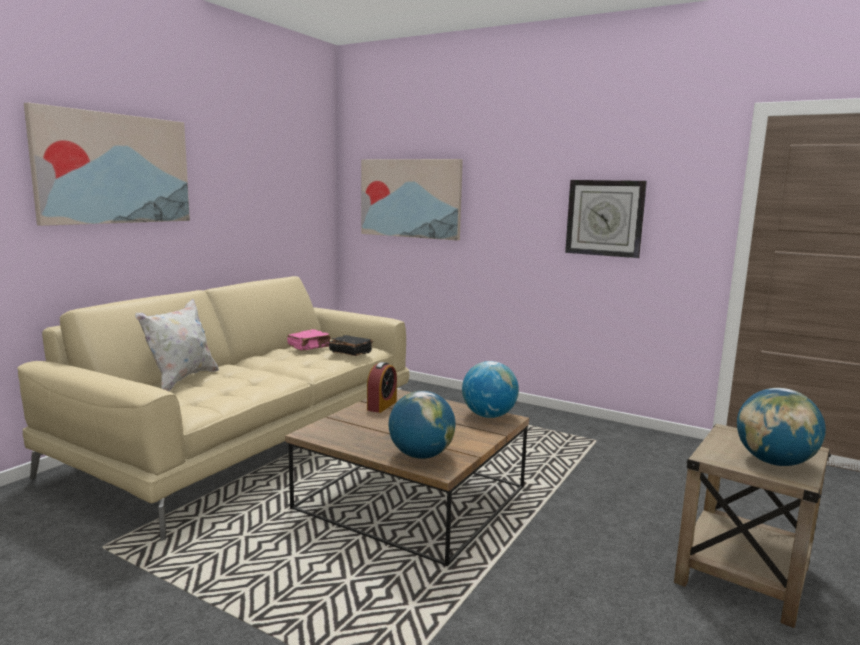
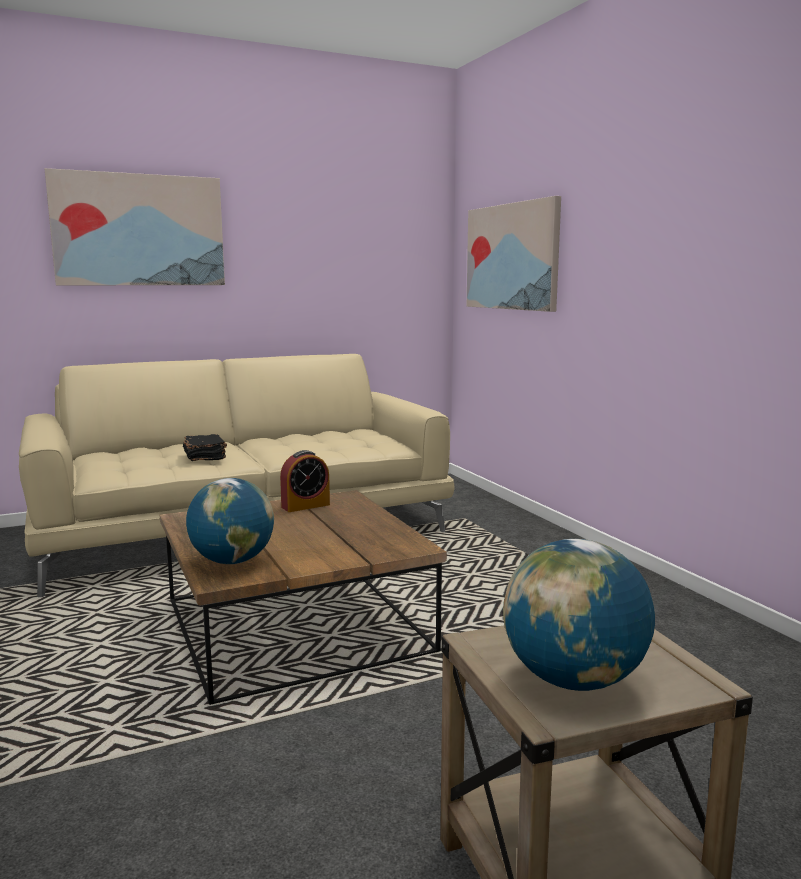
camera: 35 degrees right, 0 degrees up
(181, 379) = (157, 449): white pillow -> none
(309, 347) = (330, 435): pink book -> none
(350, 352) = (361, 446): black book -> black book (205, 457)
(488, 415) = (399, 539): globe -> none
(605, 218) = (722, 268): wall clock -> none

